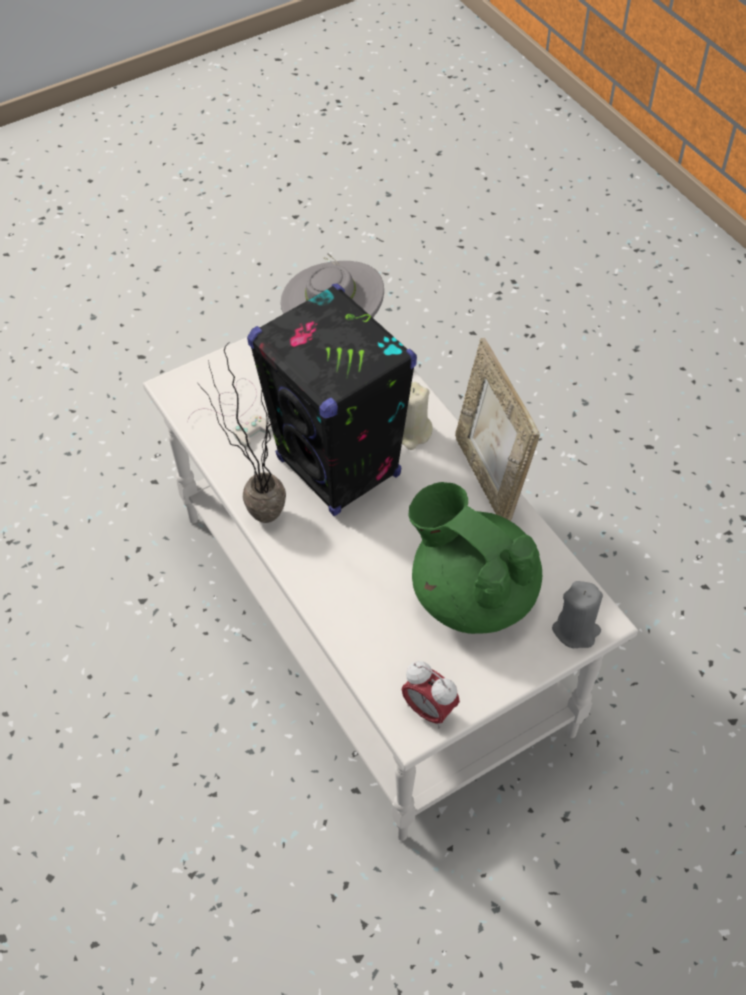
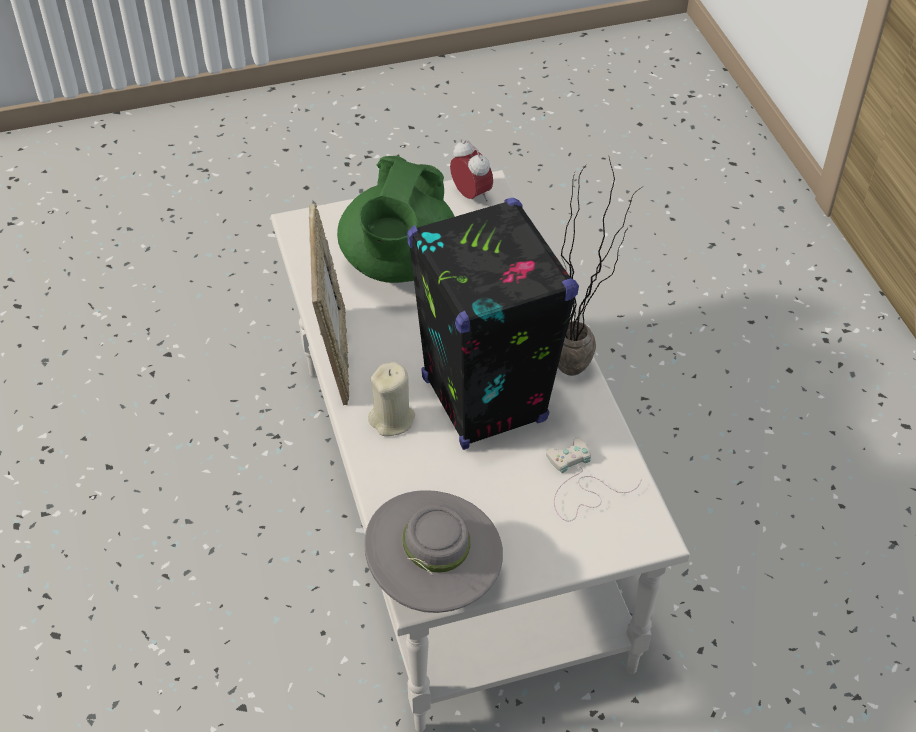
camera: 165 degrees left, 5 degrees down
(471, 593) = (398, 264): green teapot -> green teapot turned 45 degrees clockwise
(576, 630) = (323, 221): grey candle -> none

